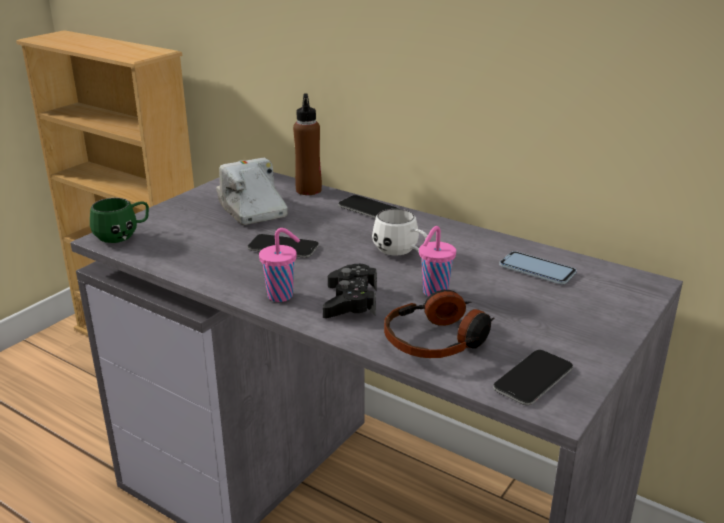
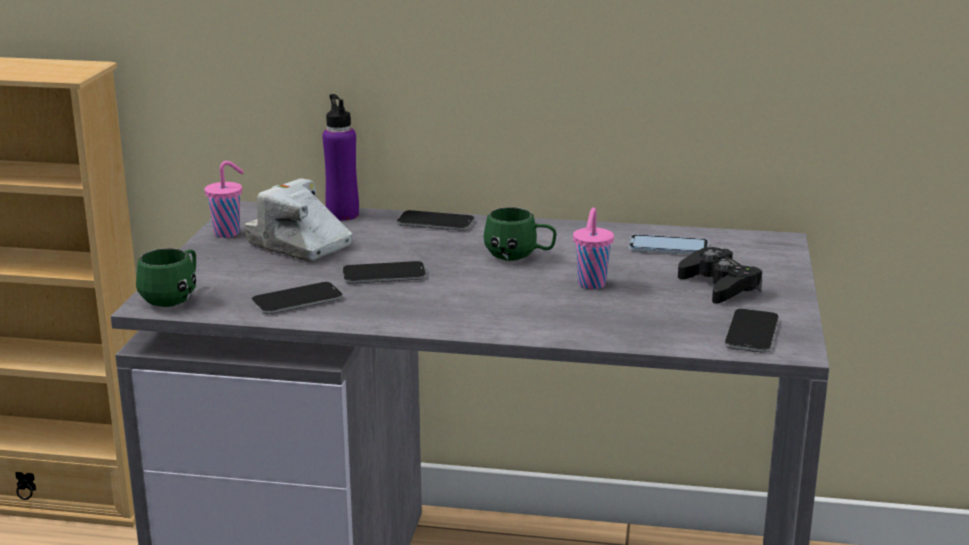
camera: 25 degrees left, 5 degrees down
(199, 256) = (297, 300): none -> phone
(282, 296) = (438, 317): pink cup -> pink cup (228, 233)
(308, 190) = (342, 215): brown bottle -> purple bottle
(350, 301) = (516, 308): black game controller -> black game controller (719, 286)
(401, 253) = (520, 257): white mug -> green mug
(438, 340) = (638, 322): headphones -> none

